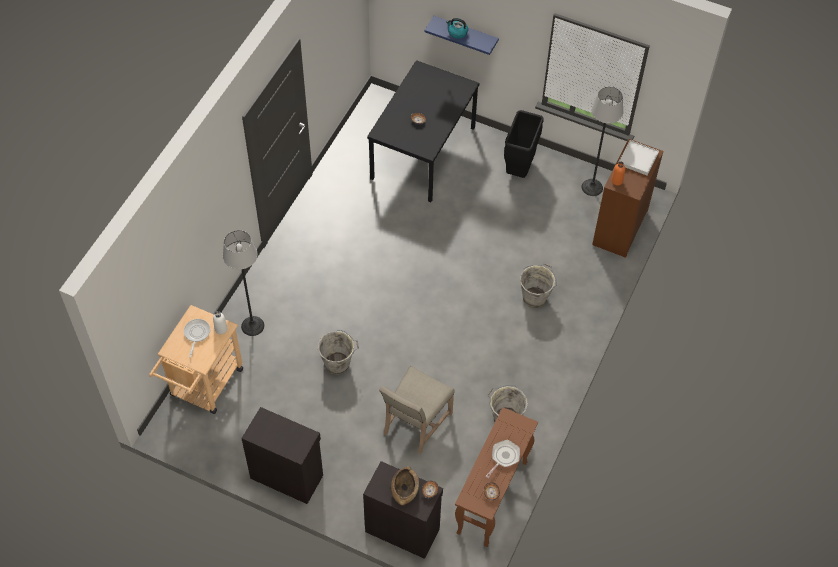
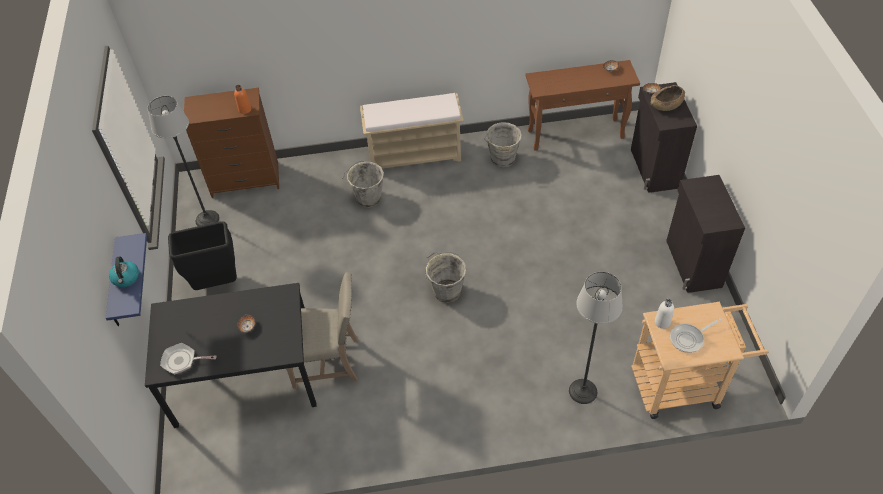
camera: 120 degrees left, 5 degrees down
(338, 364) = (557, 294): grey bucket -> grey bucket (446, 290)
(415, 424) = (562, 209): beige chair -> beige chair (329, 361)
(504, 457) = (574, 76): frying pan -> frying pan (182, 361)
(561, 357) = (415, 155): none -> beige bench
(638, 159) = (207, 108): white tray -> none

